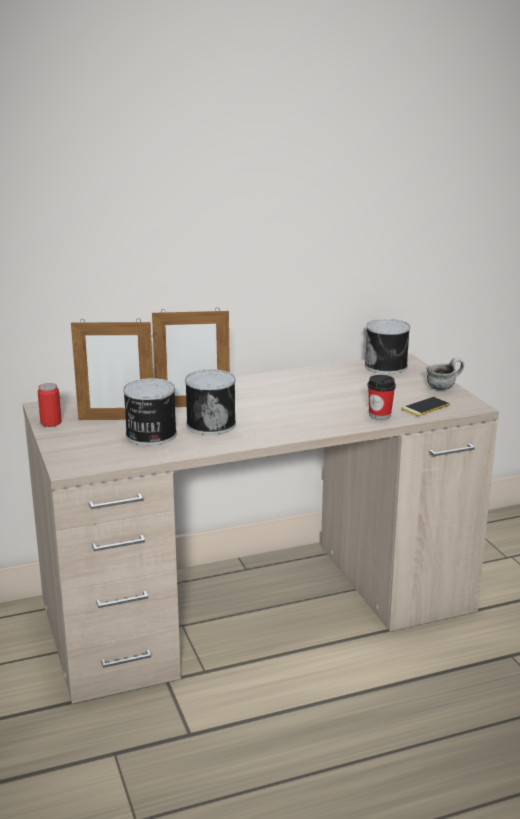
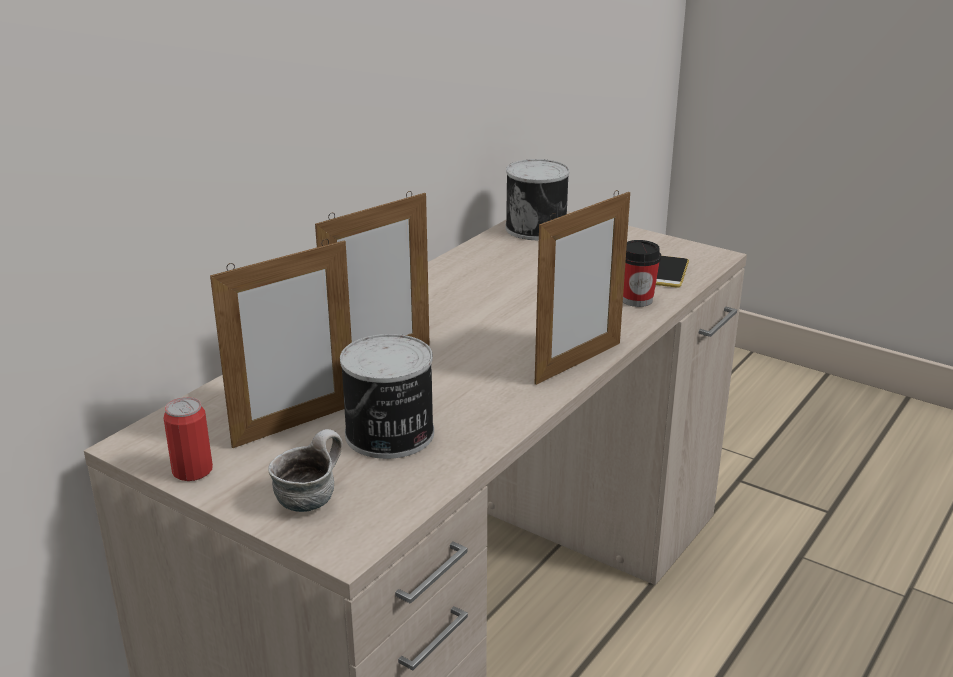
camera: 35 degrees left, 5 degrees up
(211, 424) = (449, 384): can -> none
(292, 434) = (578, 363): none -> picture frame
(443, 387) = (643, 239): mug -> mug (310, 497)

